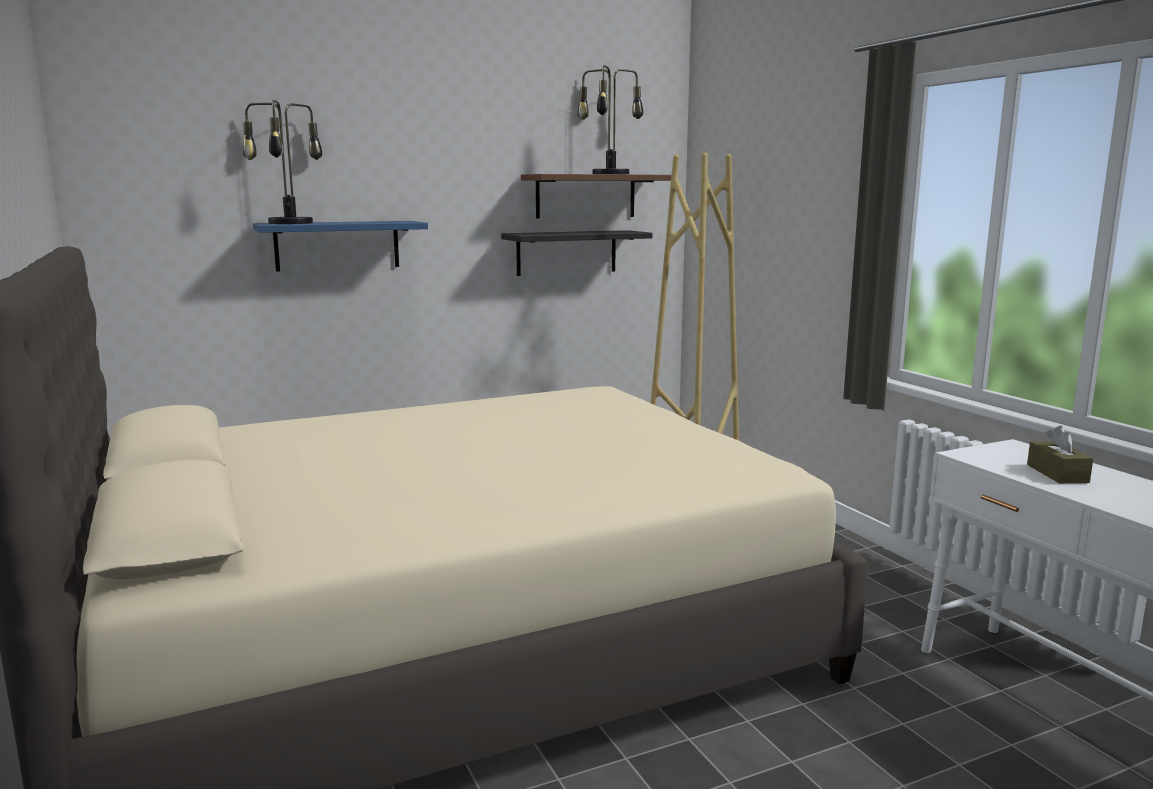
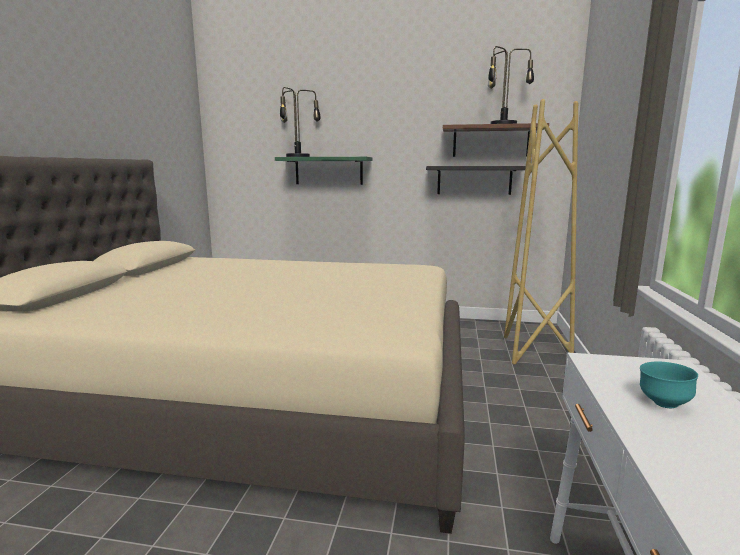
camera: 35 degrees right, 0 degrees up
(337, 245) = (328, 171): blue shelf -> green shelf
(1057, 473) = (662, 404): brown tissue box -> turquoise bowl

